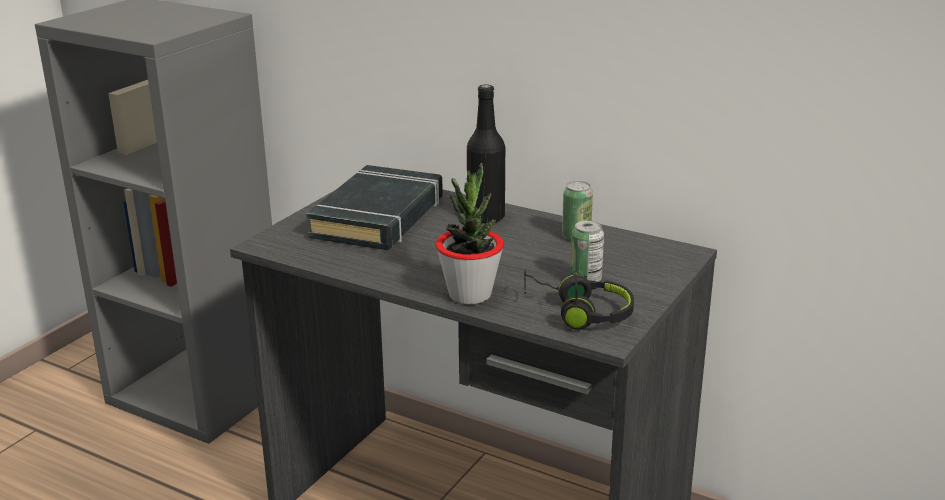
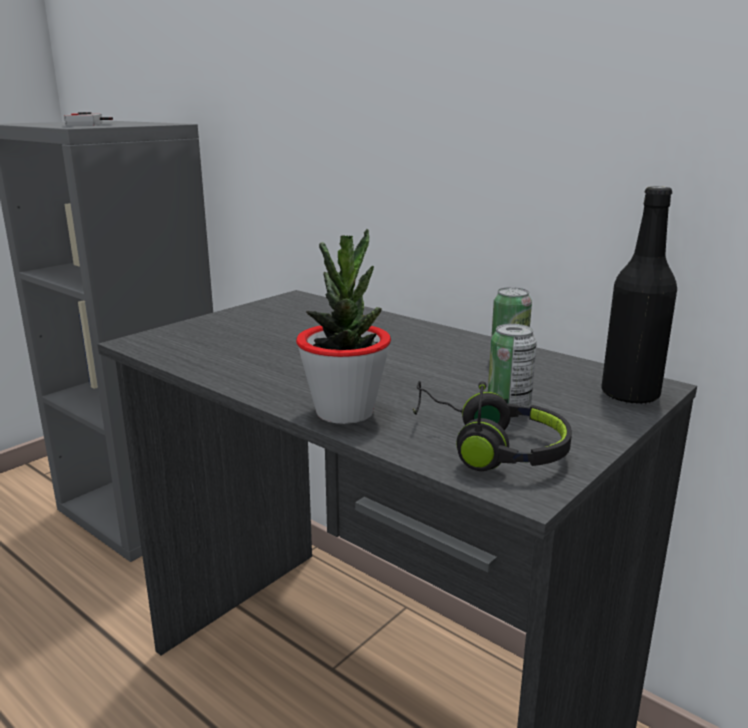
camera: 10 degrees right, 5 degrees down
(155, 25) = (91, 124): none -> game controller
(379, 217) = (282, 326): black book -> none
(486, 217) = (404, 334): black bottle -> black bottle (630, 395)

